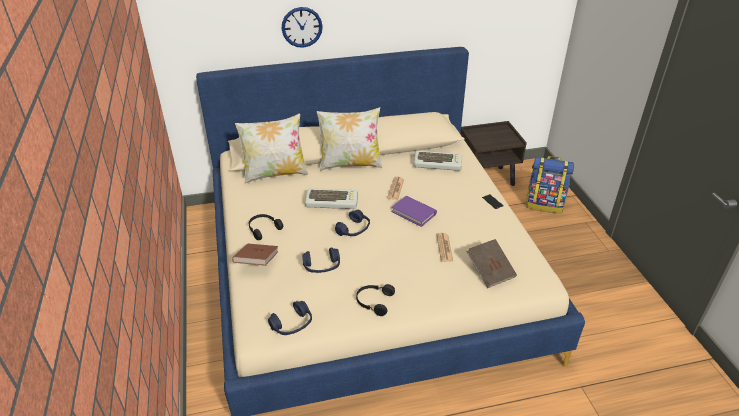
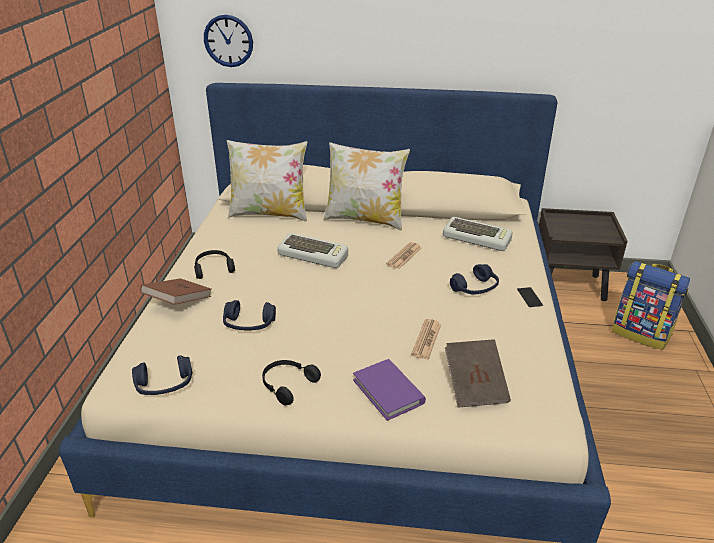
camera: 20 degrees right, 5 degrees down
(302, 27) = (340, 41): wall clock -> wall clock (228, 41)
(354, 229) = (318, 291): blue headphones -> blue headphones (475, 288)
(413, 213) = (409, 288): purple book -> purple book (388, 391)

